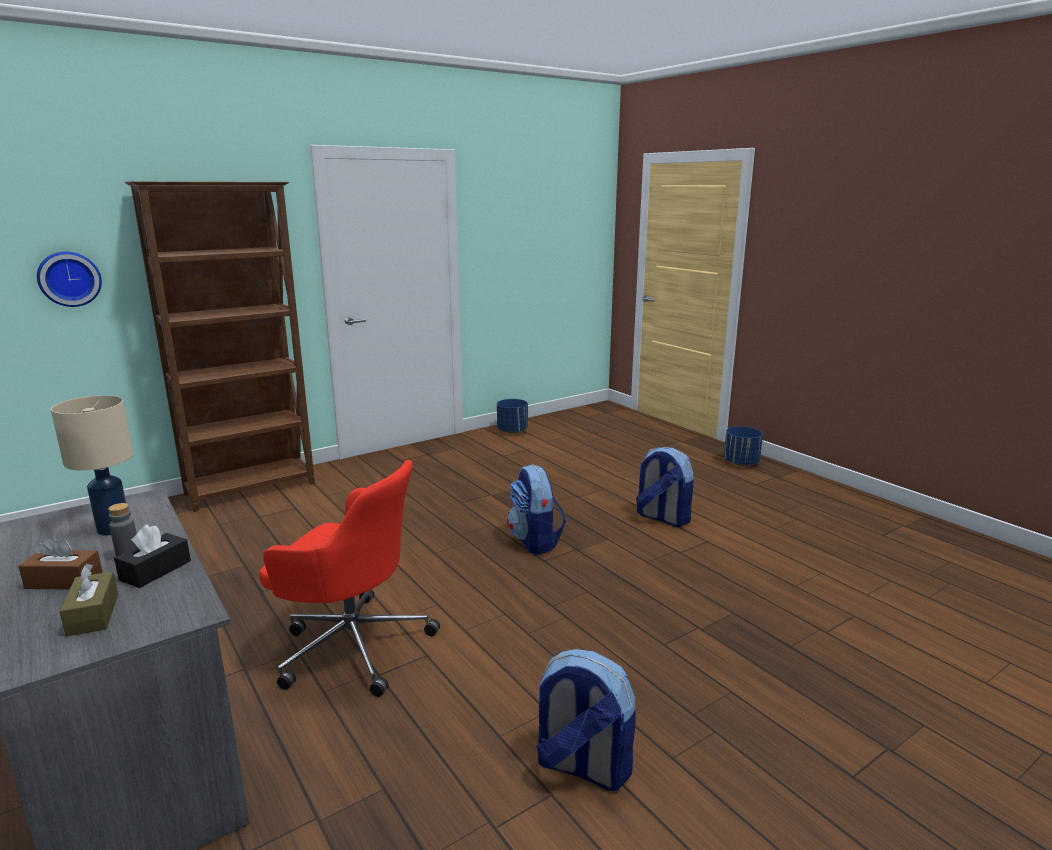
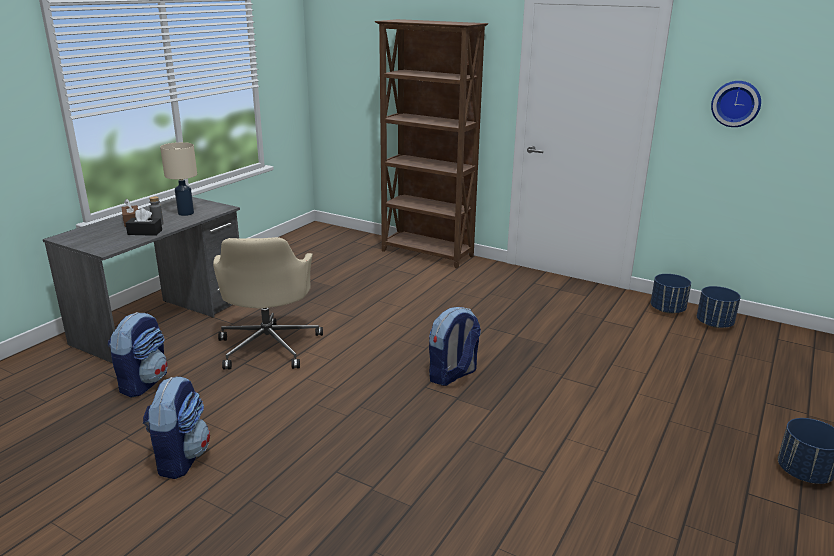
camera: 65 degrees right, 5 degrees up
(69, 278) = (364, 80): wall clock -> wall clock (736, 103)
(93, 614) = (103, 235): brown tissue box -> none
(352, 645) = (269, 345): red office chair -> beige office chair
(549, 425) = (714, 324): none -> blue planter
(662, 518) = (568, 434): backpack -> backpack (144, 382)

